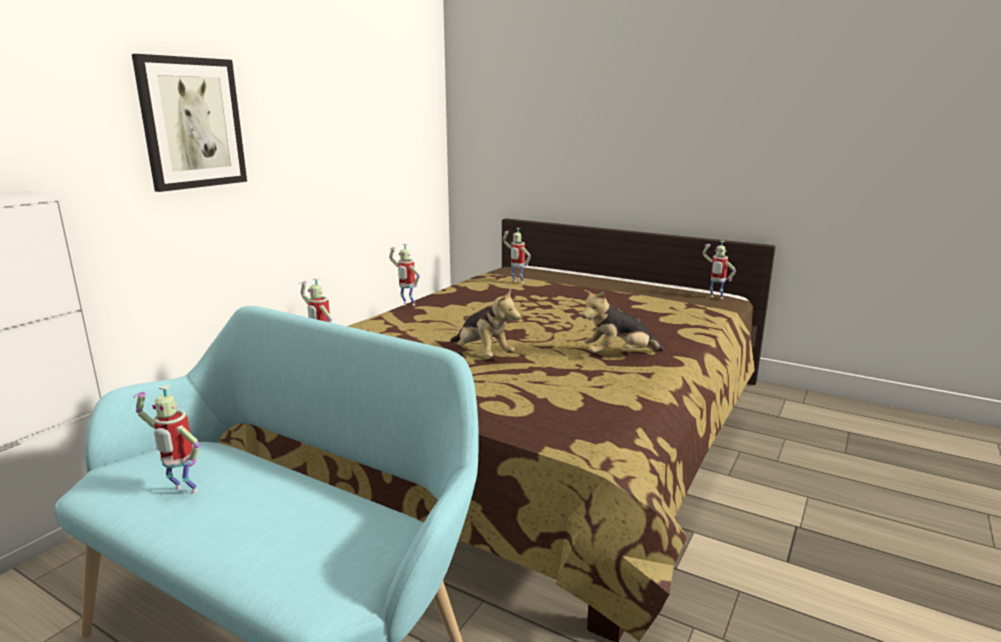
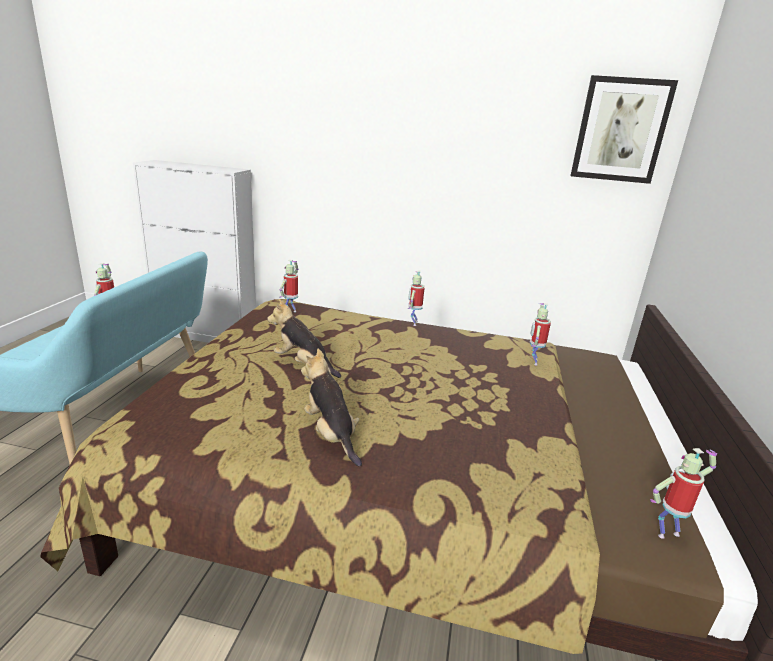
camera: 70 degrees right, 5 degrees up
(192, 123) = (351, 145): picture -> picture (620, 130)
(483, 354) = (303, 365): plush toy -> plush toy turned 90 degrees clockwise
(715, 298) = (667, 532): toy robot -> toy robot turned 60 degrees clockwise

